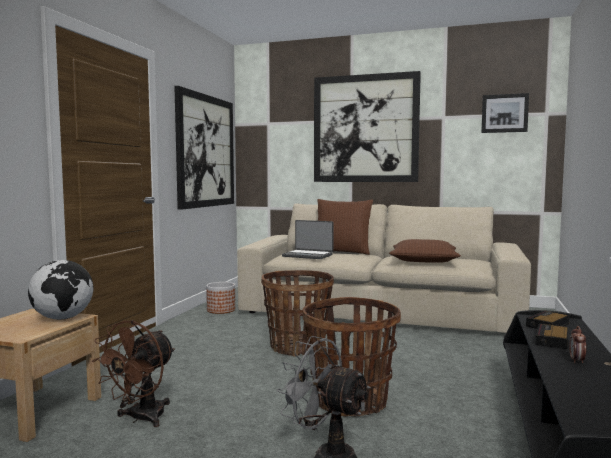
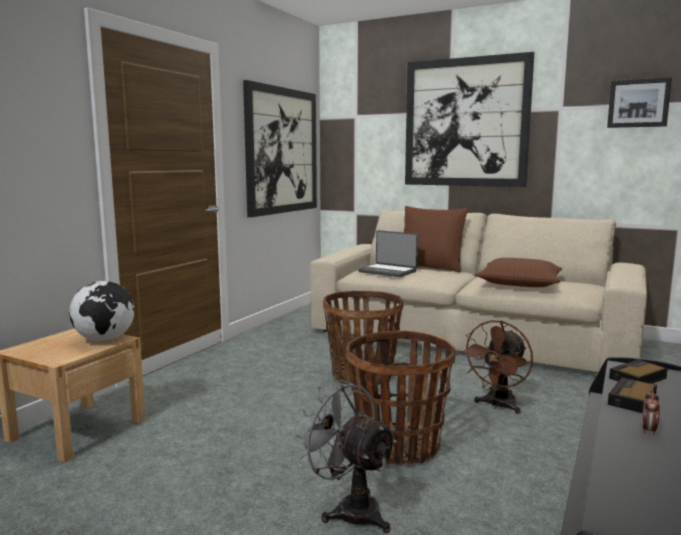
camera: 10 degrees right, 5 degrees up
(140, 419) = (176, 447): brown fan -> brown fan (497, 406)
(221, 310) = (294, 326): planter -> none

